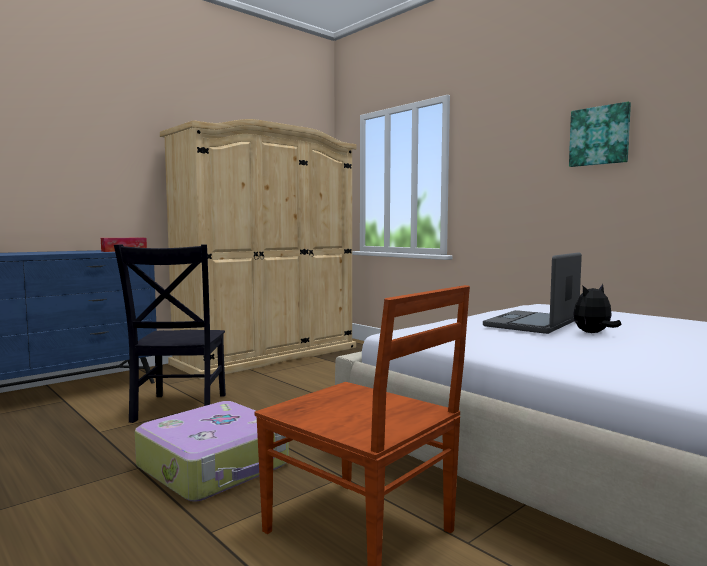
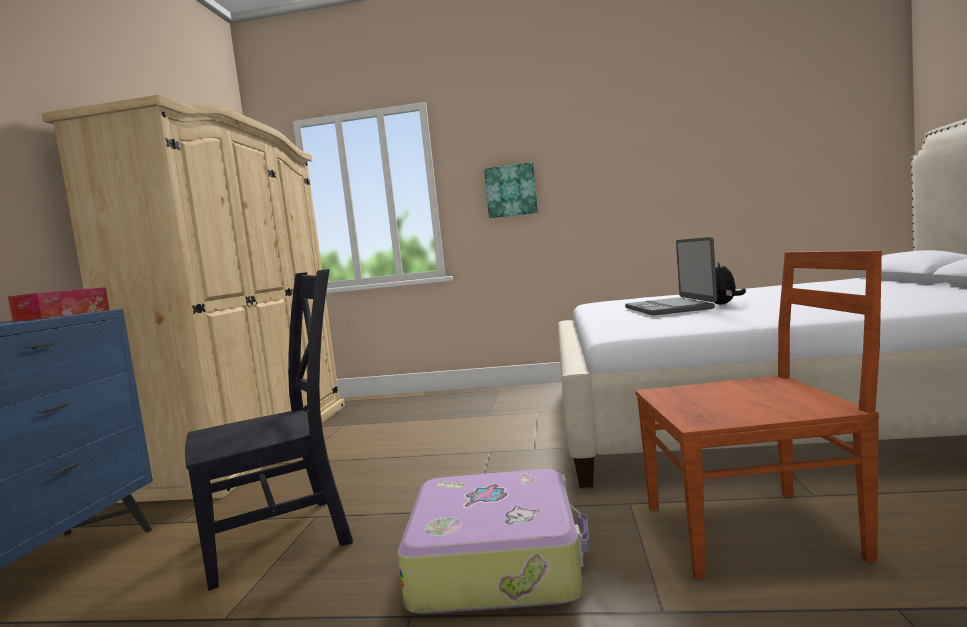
camera: 40 degrees left, 0 degrees up
(179, 409) = (284, 537): black chair -> black chair turned 75 degrees counterclockwise
(599, 136) = (599, 147): picture -> picture (511, 191)

